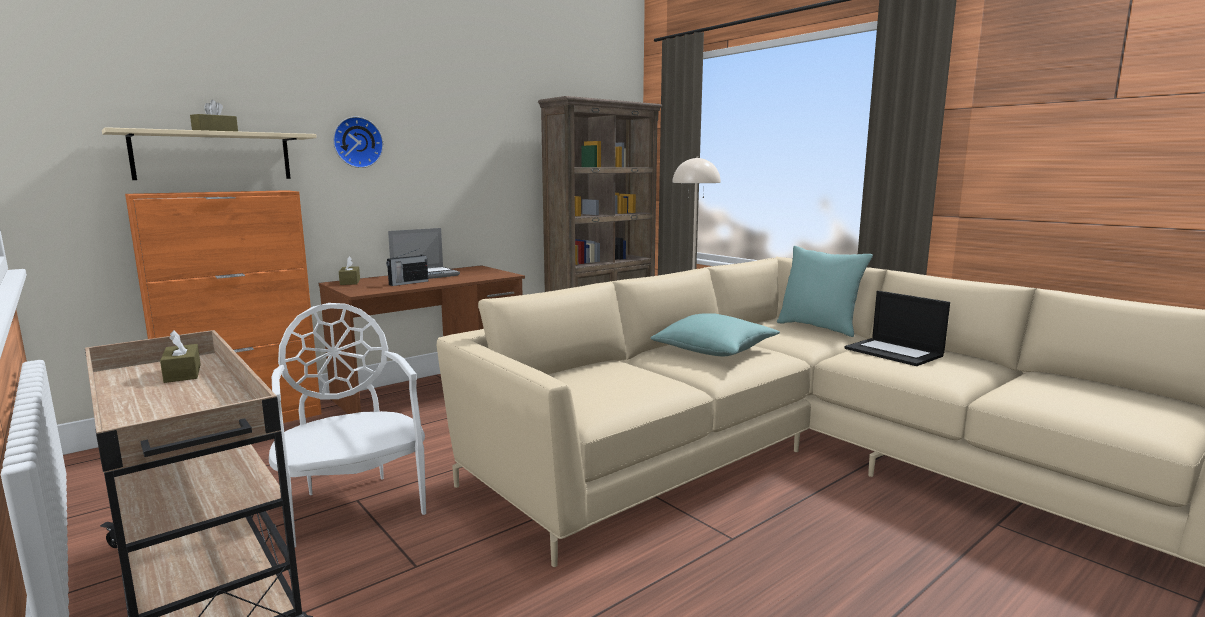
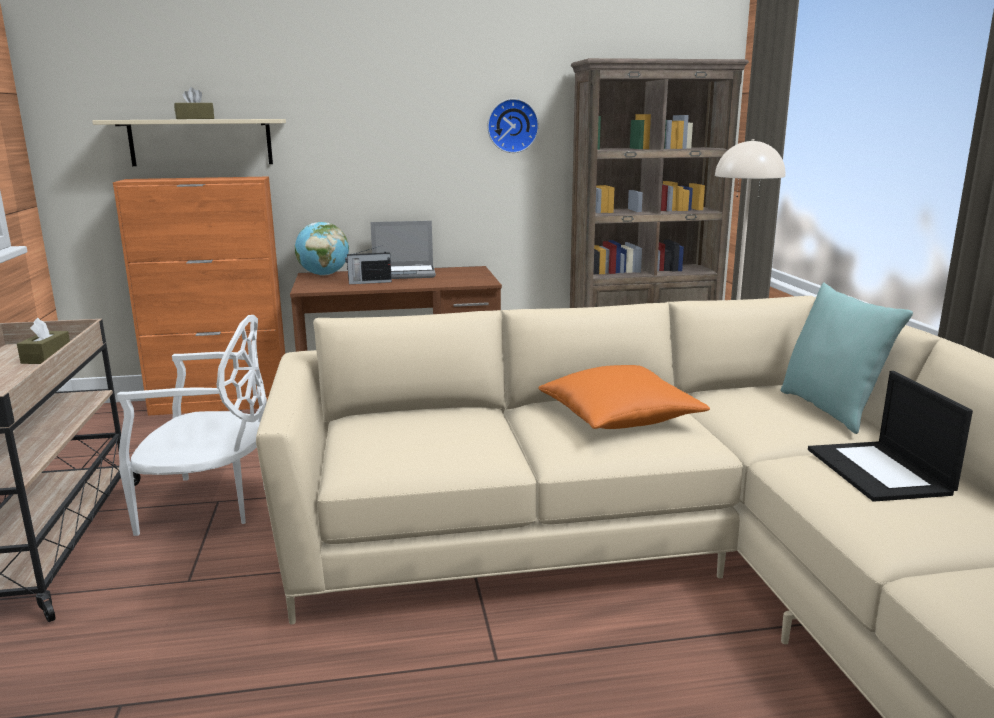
camera: 30 degrees right, 5 degrees up
(350, 282) = (323, 275): brown tissue box -> globe
(354, 505) = (210, 505): white chair -> white chair turned 90 degrees clockwise
(357, 142) = (343, 124): wall clock -> wall clock (512, 126)
(715, 350) = (619, 418): turquoise pillow -> orange pillow

